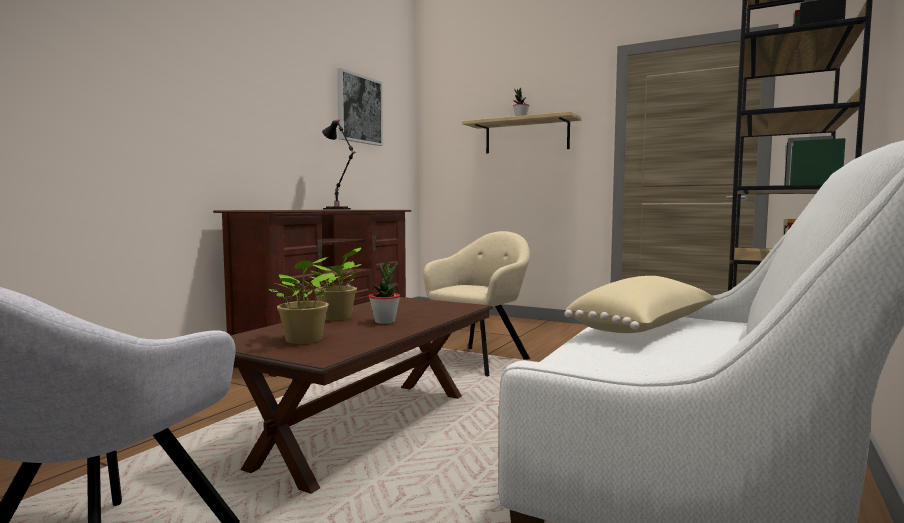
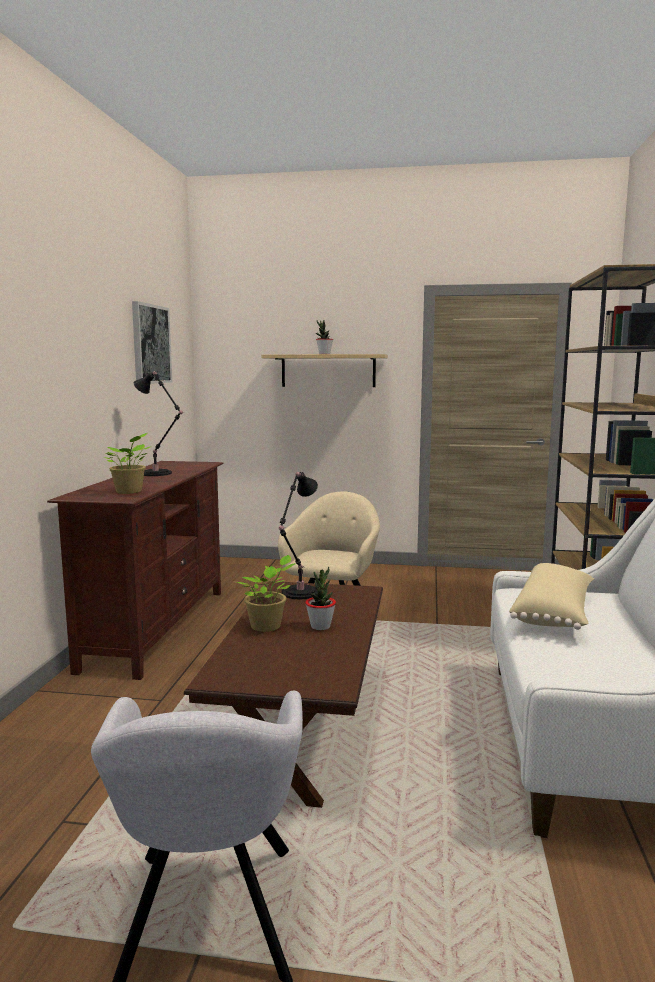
camera: 20 degrees left, 5 degrees up
(304, 340) = (286, 666): potted plant -> potted plant (130, 492)
(403, 303) = (298, 593): none -> black table lamp

